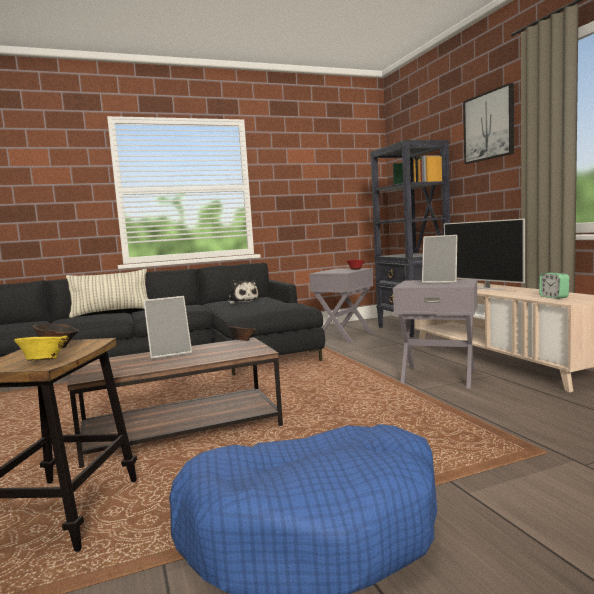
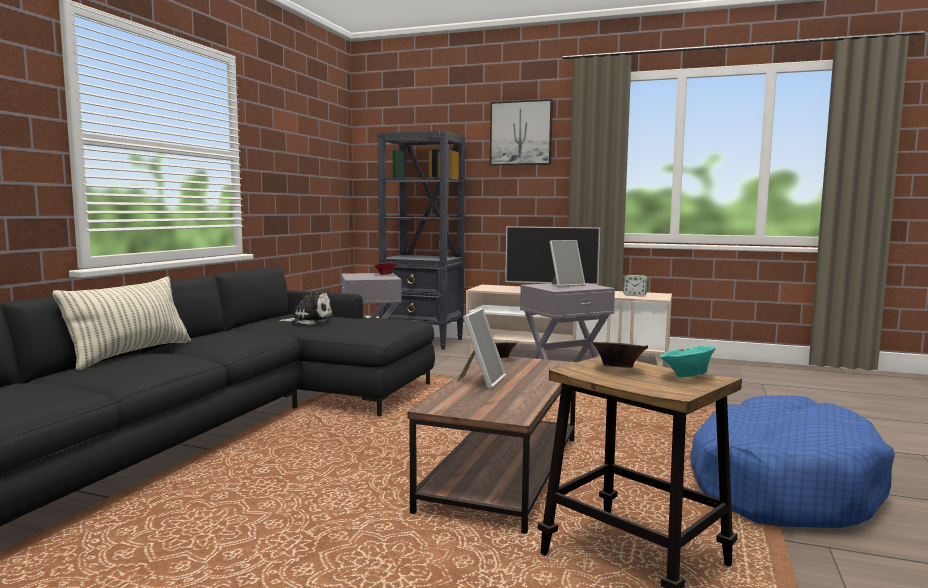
camera: 50 degrees left, 0 degrees up
(43, 361) = (686, 376): yellow bowl -> turquoise bowl

